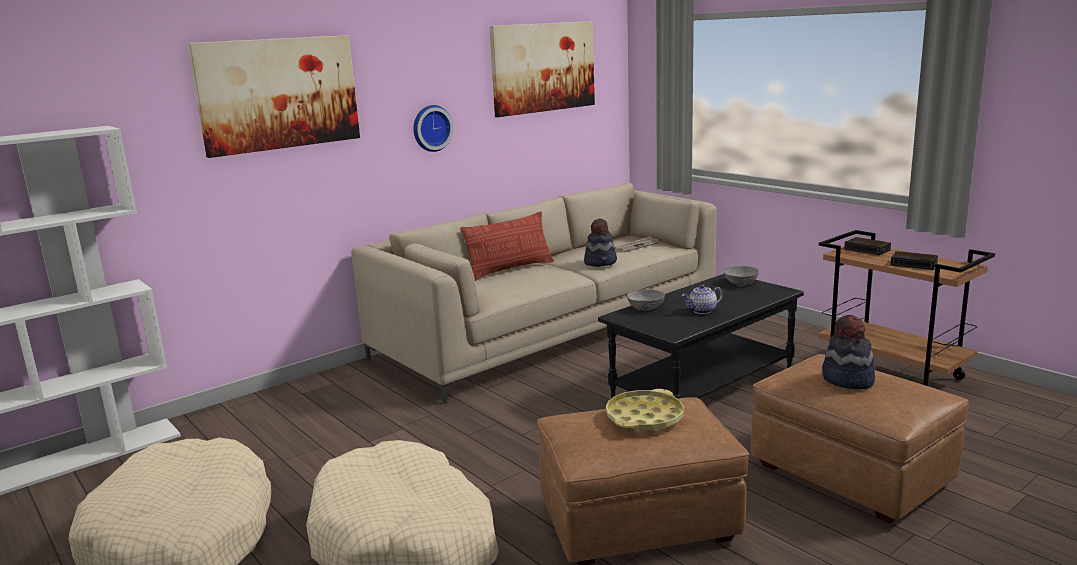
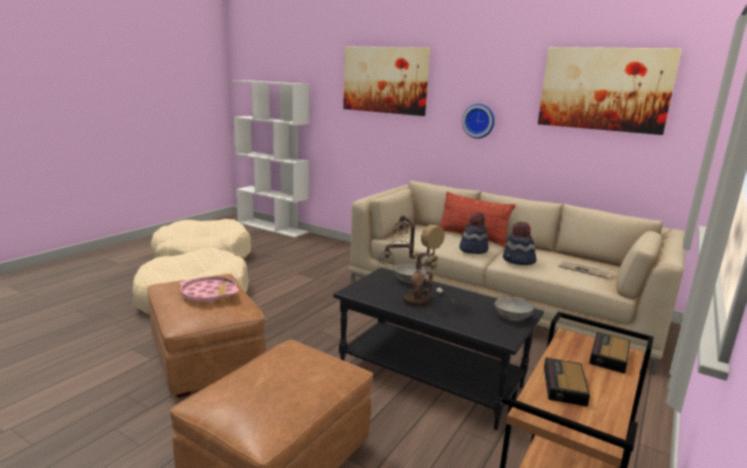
camera: 70 degrees right, 0 degrees up
(644, 417) = (209, 294): yellow tray -> pink tray
(702, 311) = (413, 301): teapot -> table lamp
(847, 380) = (278, 373): hat -> hat (473, 249)

